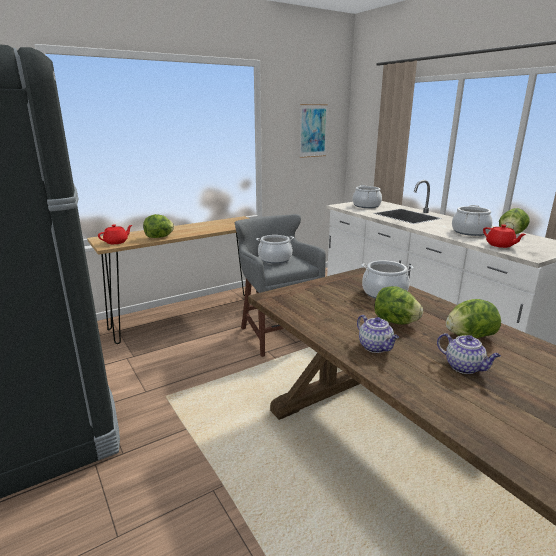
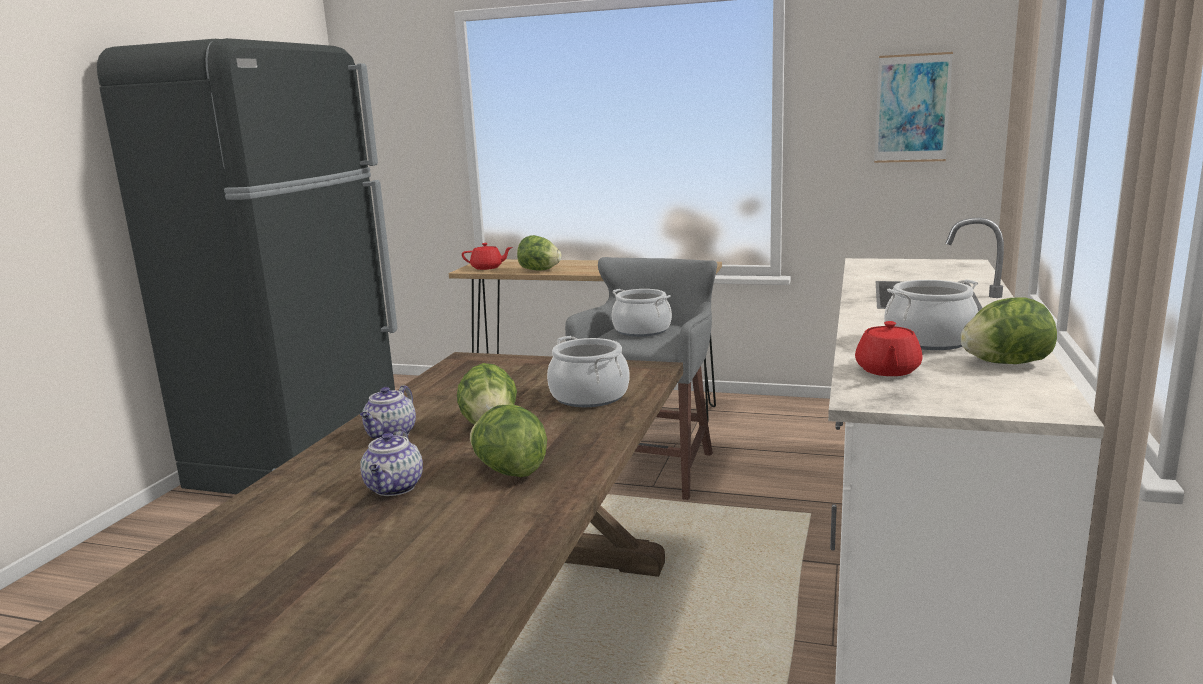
camera: 50 degrees right, 5 degrees down
(366, 206) = (914, 269): cooking pot -> none

